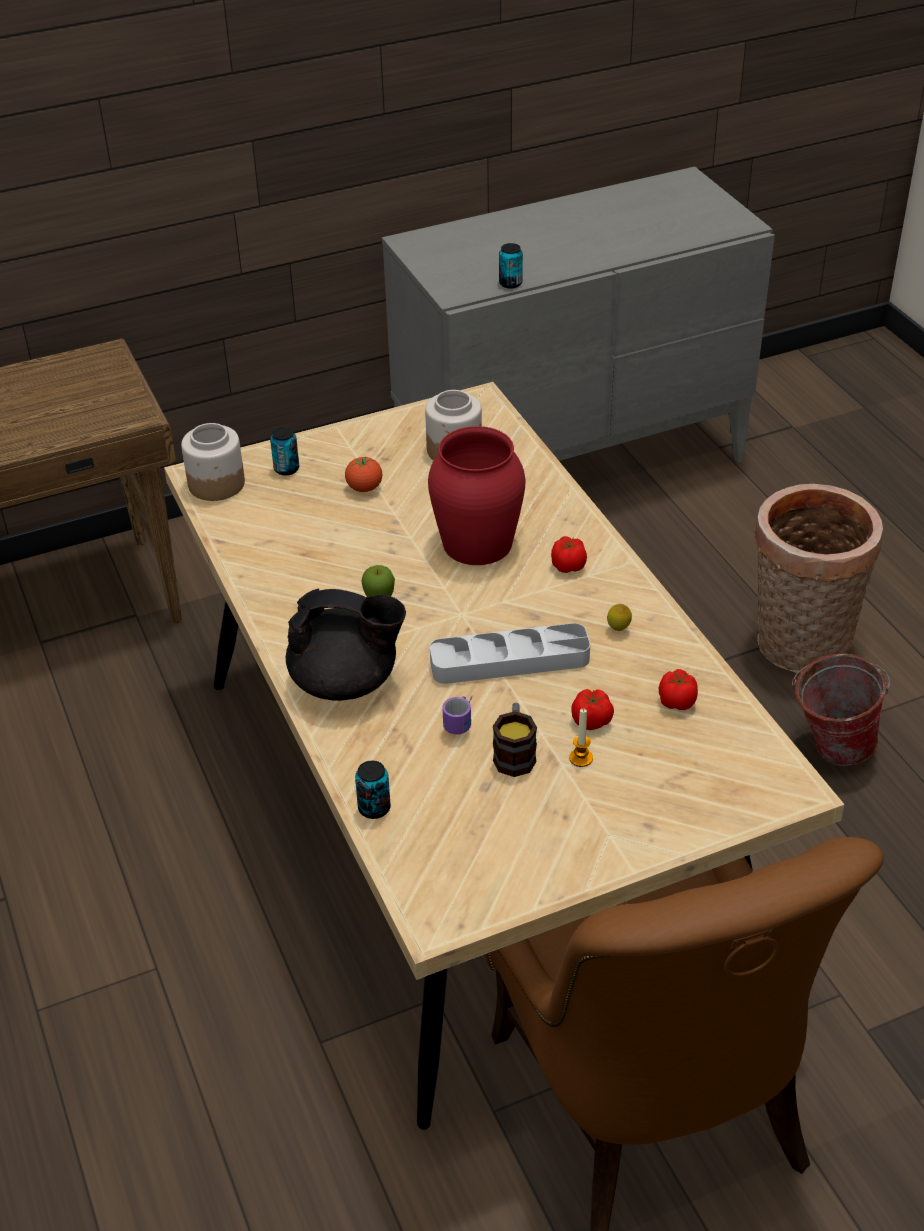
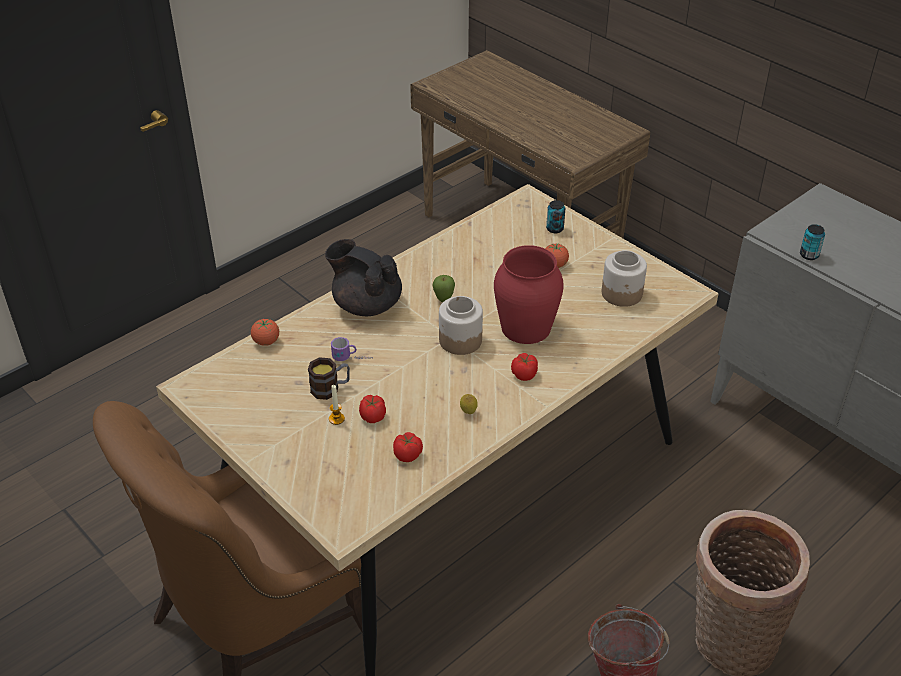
camera: 70 degrees right, 0 degrees up
(215, 484) = (522, 206): jar -> jar (460, 340)
(346, 682) = (366, 304): black teapot -> black teapot turned 135 degrees clockwise
(374, 808) = (266, 341): can -> tomato
(509, 660) = (415, 368): grey tray -> none

